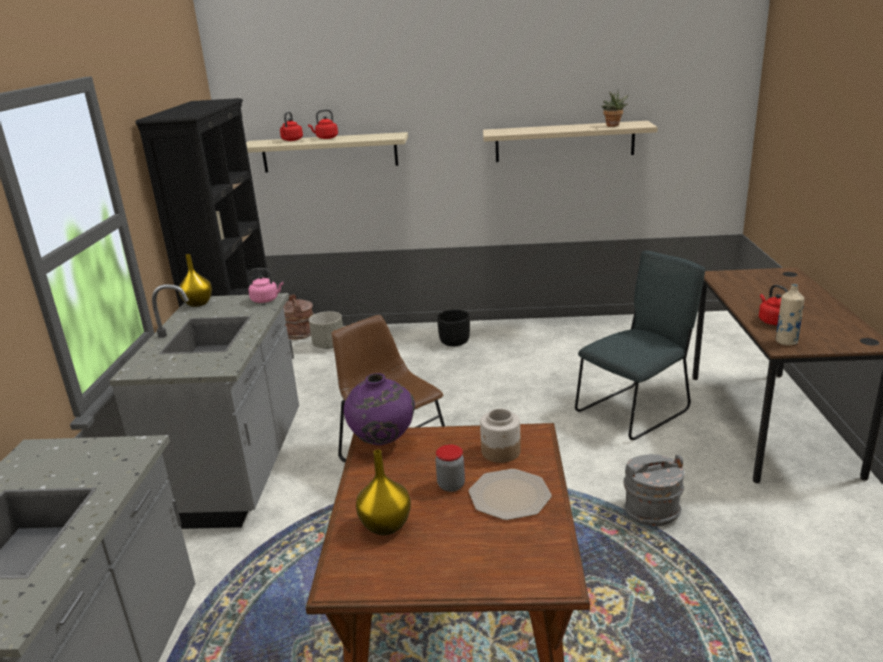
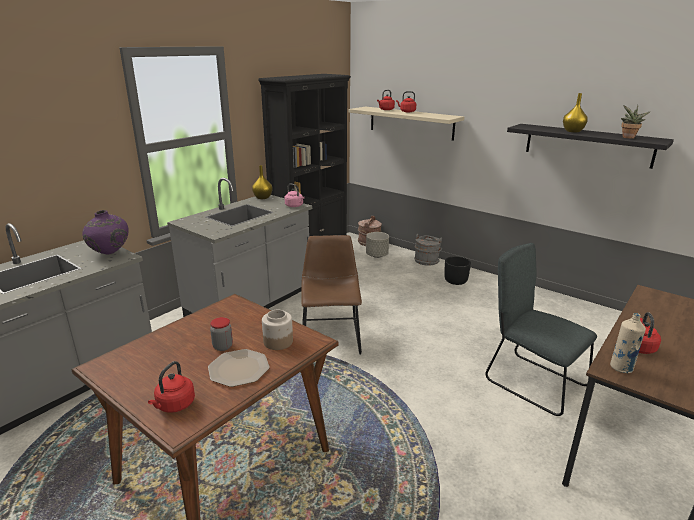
camera: 35 degrees right, 0 degrees up
(383, 442) = (233, 306): purple vase -> purple vase (110, 254)
(386, 526) = (161, 350): yellow vase -> yellow vase (573, 131)
(511, 564) = (174, 405): none -> red kettle
(564, 141) = (587, 145): beige shelf -> black shelf
(636, 410) = (531, 381): grey chair -> grey chair turned 135 degrees counterclockwise
(651, 511) = (448, 456): grey bucket -> grey bucket (426, 261)

